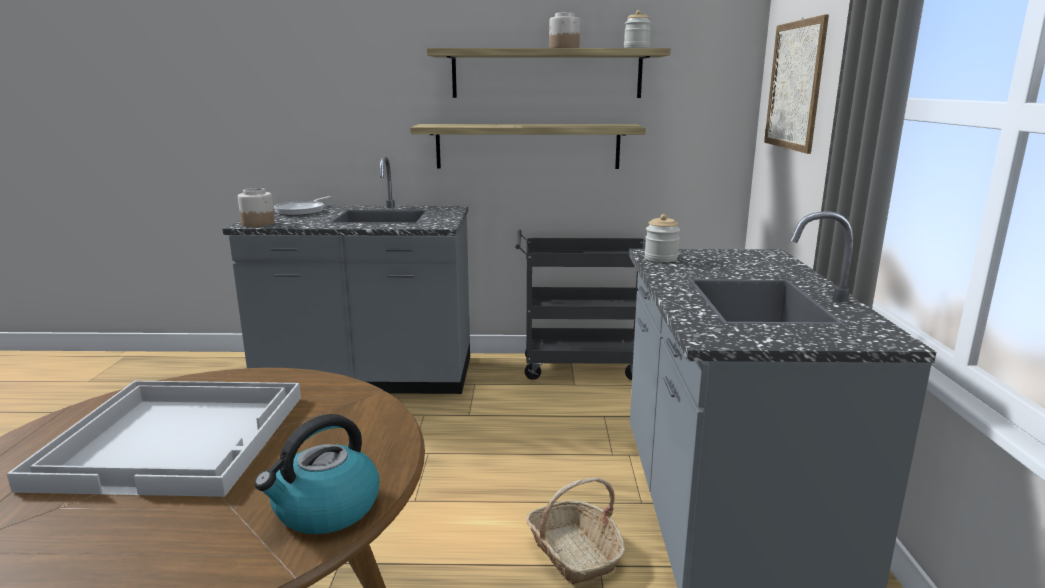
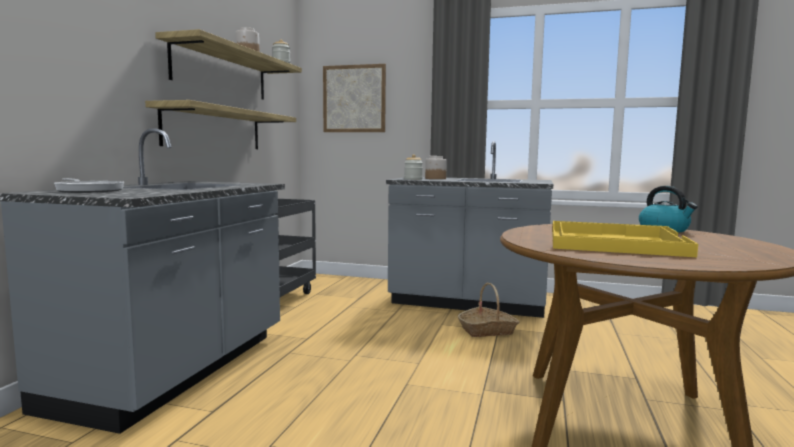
camera: 75 degrees left, 10 degrees down
(178, 438) = (612, 242): white tray -> yellow tray
(258, 223) = (133, 195): jar -> jar (435, 178)

